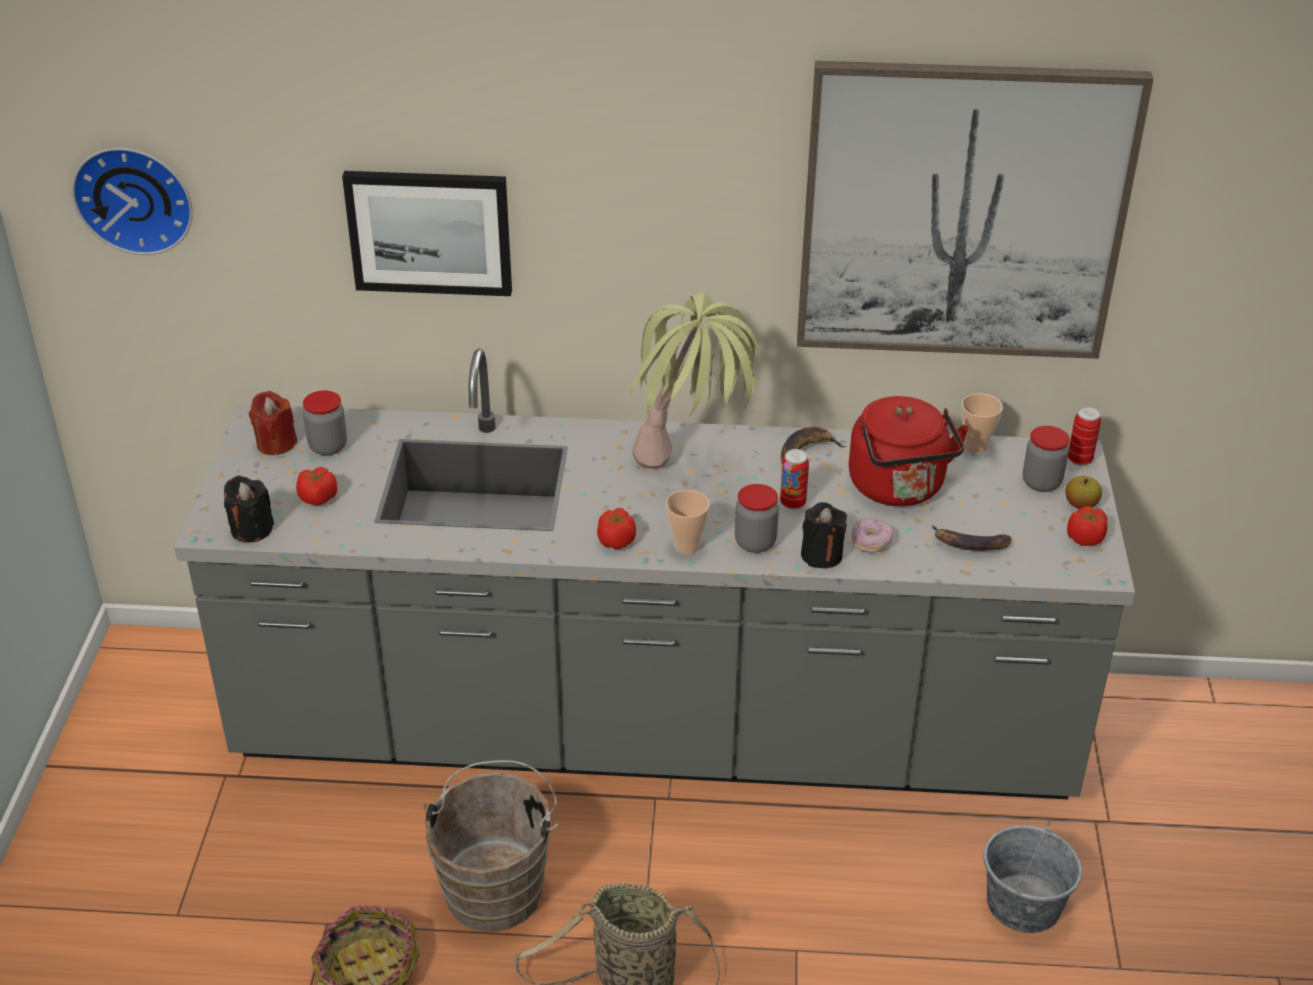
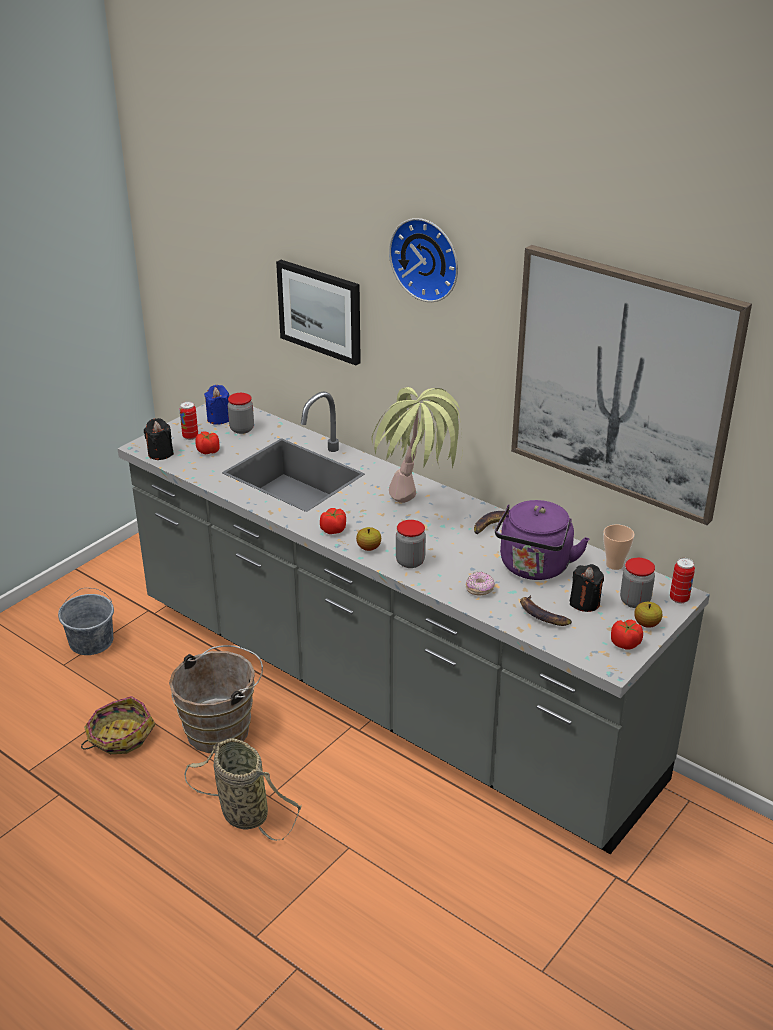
camera: 35 degrees right, 5 degrees down
(135, 197) = (187, 251): wall clock -> wall clock (427, 258)
(276, 443) = (219, 419): red candle -> blue candle
(687, 546) = (368, 548): cup -> apple
(792, 503) = (458, 550): can -> can (190, 436)
(821, 555) = (441, 584): black candle -> black candle (584, 602)
(899, 489) = (534, 568): red kettle -> purple kettle
(1024, 904) = (516, 898): grey bucket -> grey bucket (92, 641)

